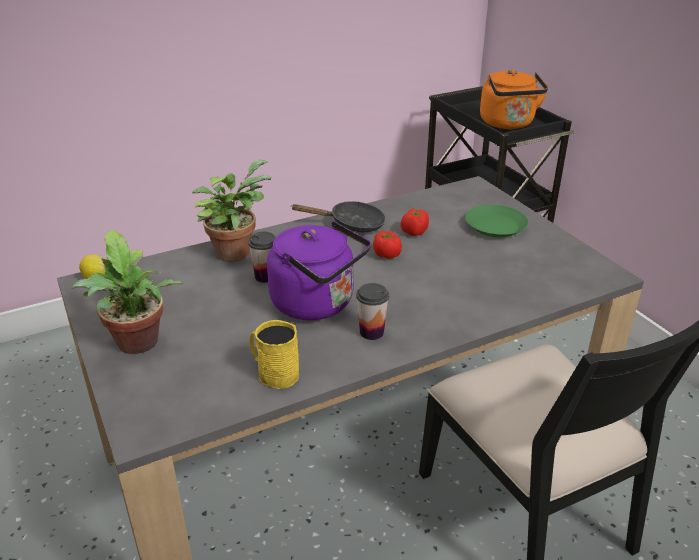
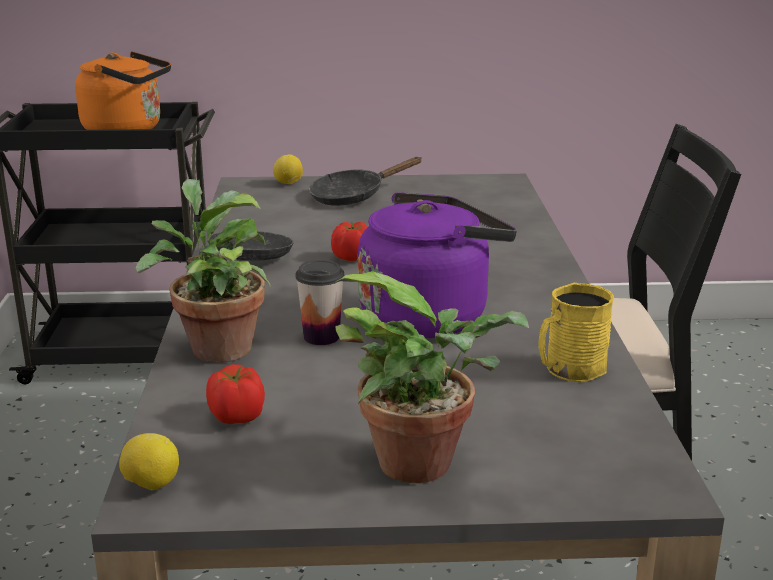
camera: 65 degrees left, 10 degrees down
(371, 332) = (521, 299): cup -> none
(414, 232) = (315, 234): tomato -> tomato (236, 417)
(493, 199) = (288, 184): none -> lemon
(496, 226) = (353, 196): green plate -> black frying pan

